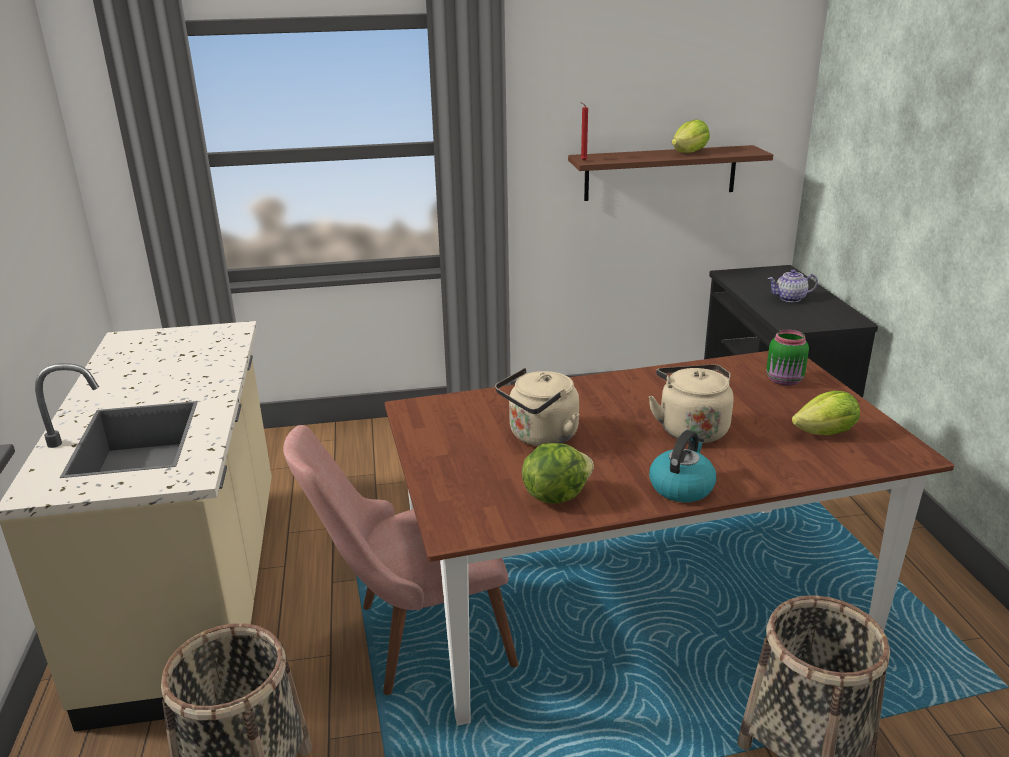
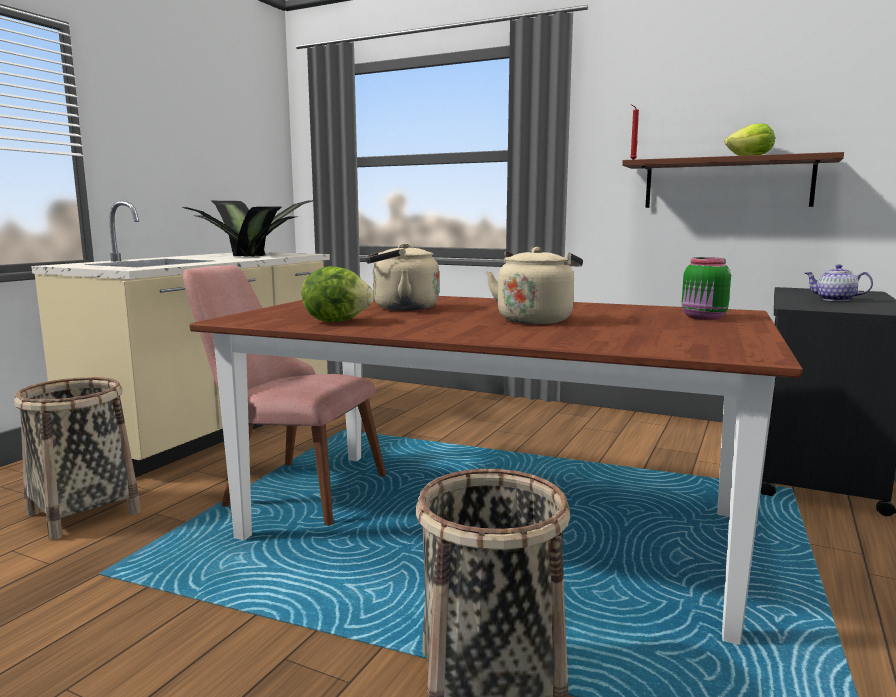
camera: 35 degrees right, 15 degrees down
(175, 355) = (253, 255): none -> potted plant
(681, 487) = (444, 332): kettle -> none
(826, 433) = (673, 336): lettuce -> none

